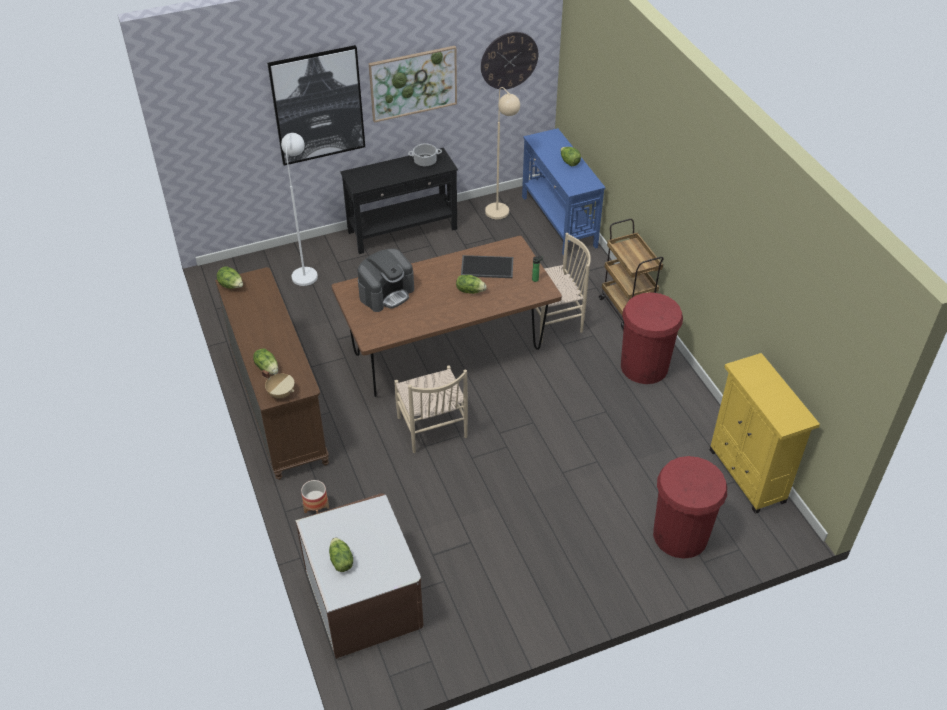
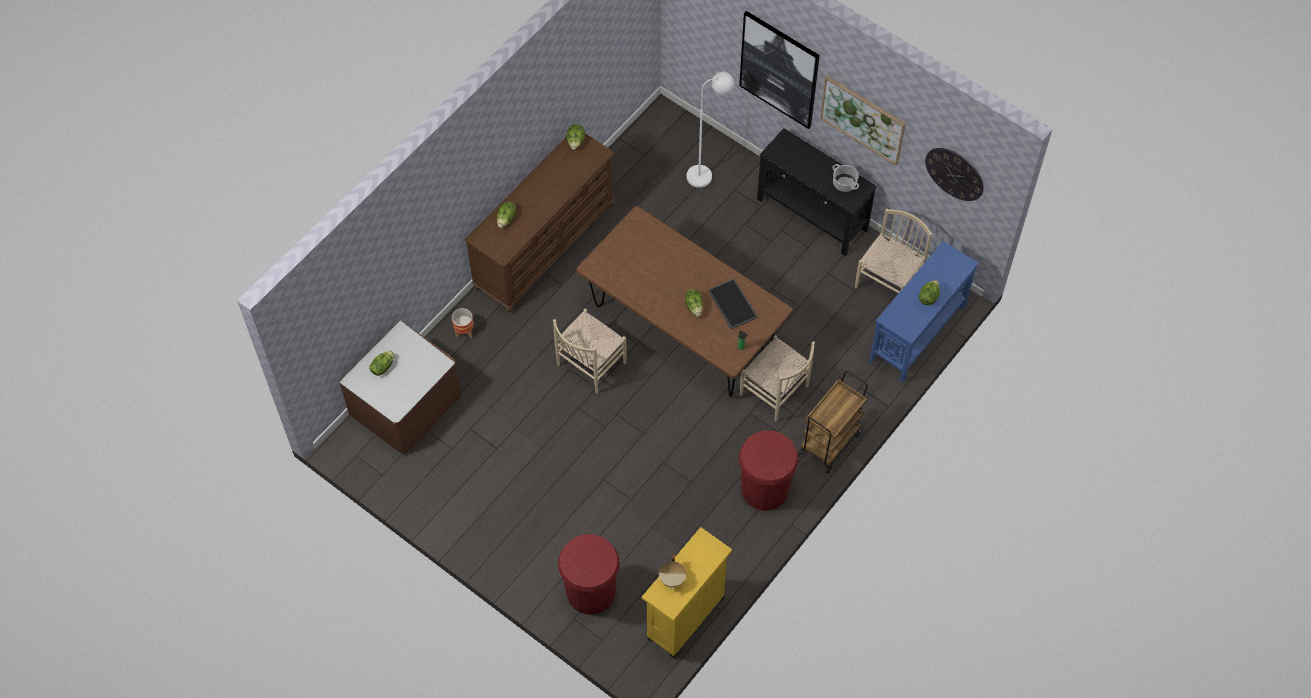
camera: 60 degrees right, 15 degrees up
(281, 393) = (488, 242): beige cooking pot -> beige cooking pot (673, 578)
(386, 293) = (651, 249): coffee machine -> none
(500, 216) = (889, 281): beige floor lamp -> beige chair

